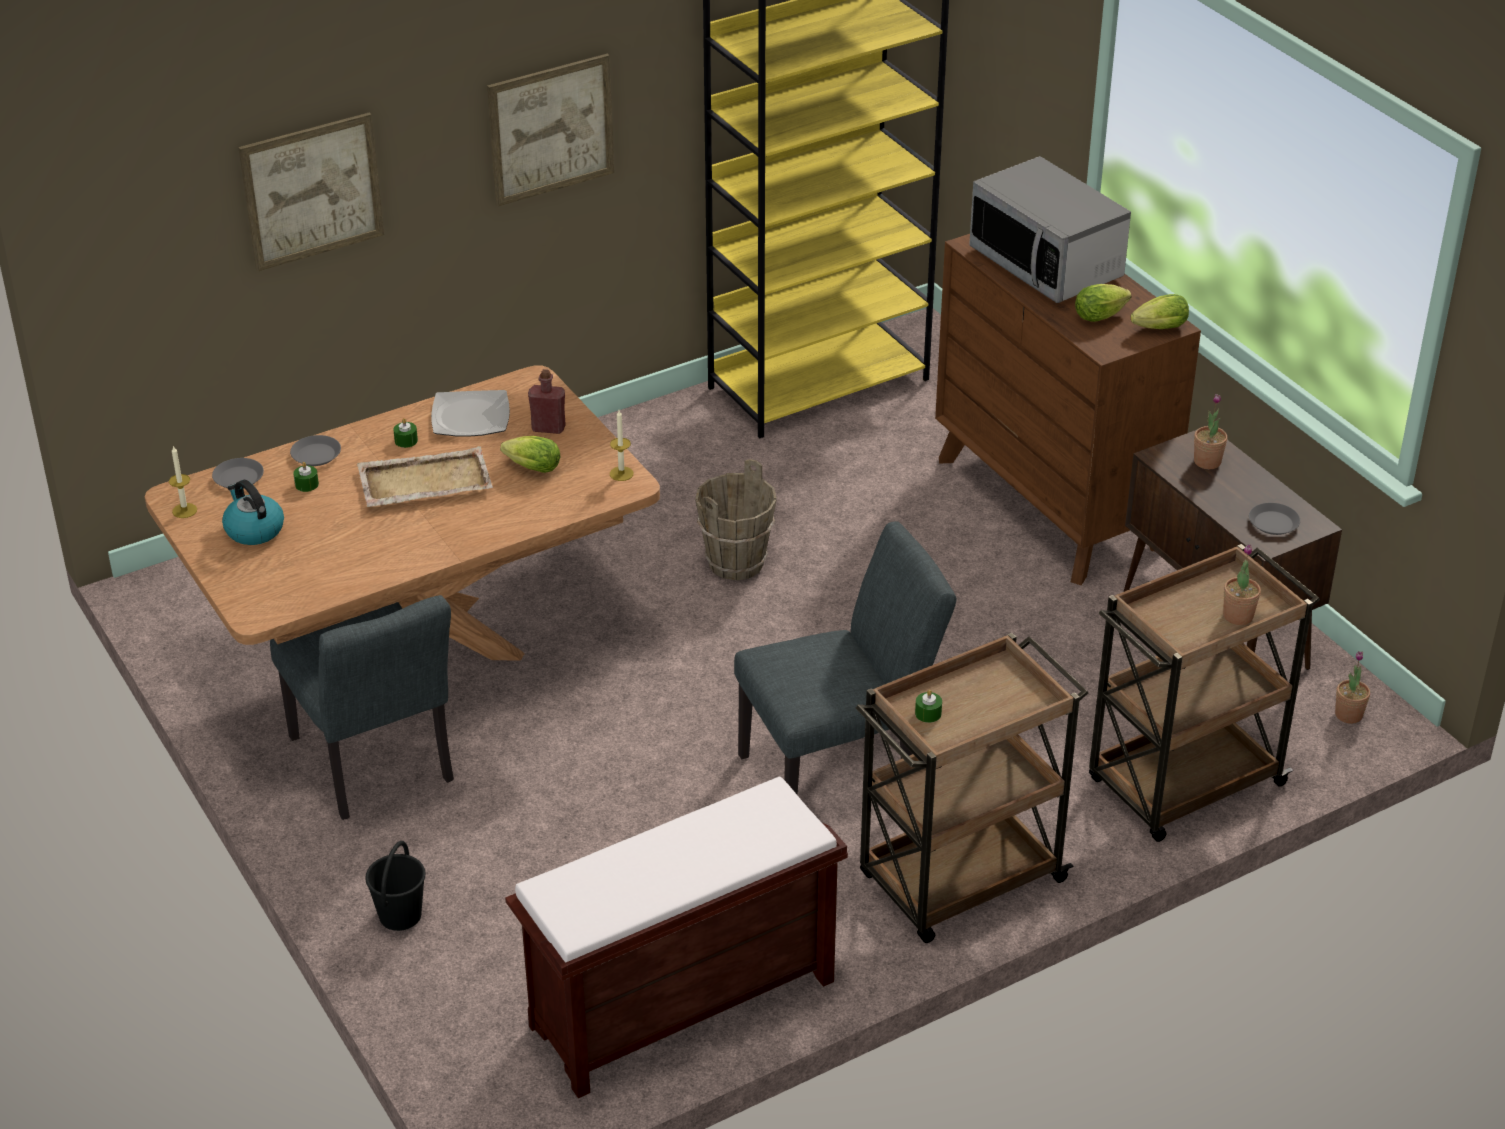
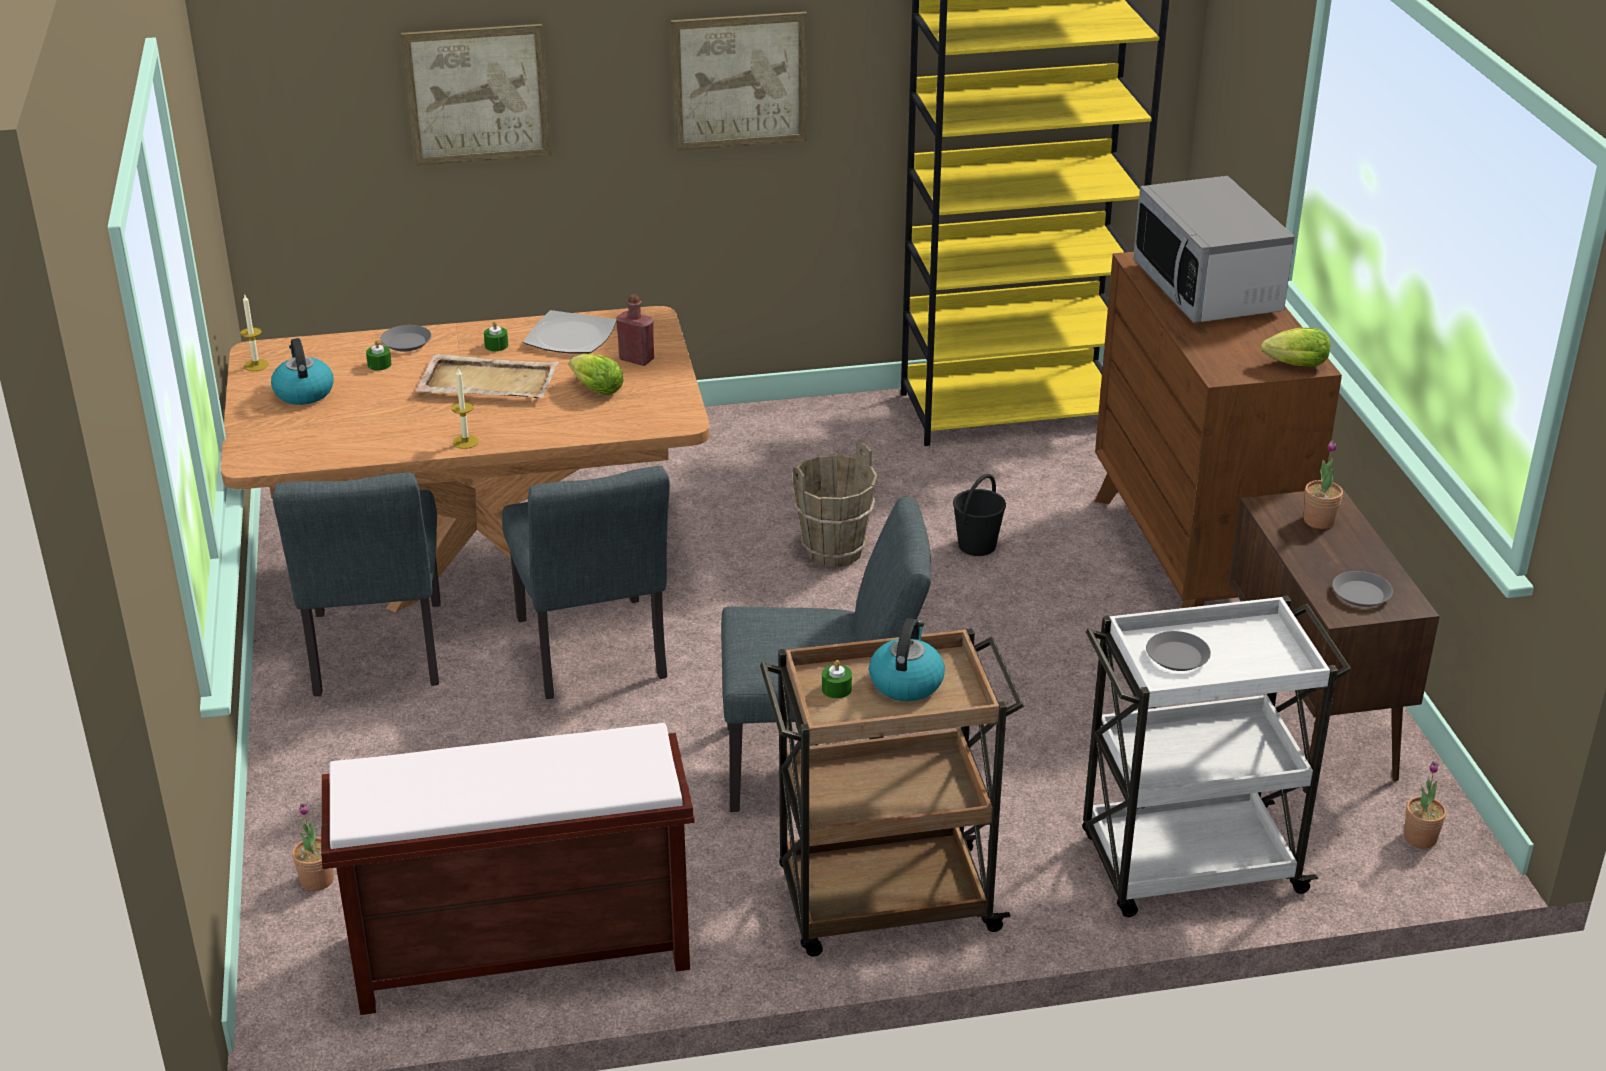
camera: 20 degrees right, 5 degrees down
(239, 478) = (324, 348): grey plate -> grey plate (1177, 656)
(400, 916) = (307, 795): black bucket -> black bucket (976, 546)
(580, 718) = (594, 656): none -> grey chair
(621, 473) = (678, 410): candle -> candle (465, 442)
(980, 693) = (906, 682): none -> kettle
(1102, 316) = (1239, 343): lettuce -> none
(1183, 784) = (1187, 865): brown cart -> white cart
(1238, 616) = (1247, 668): potted plant -> potted plant (317, 880)

